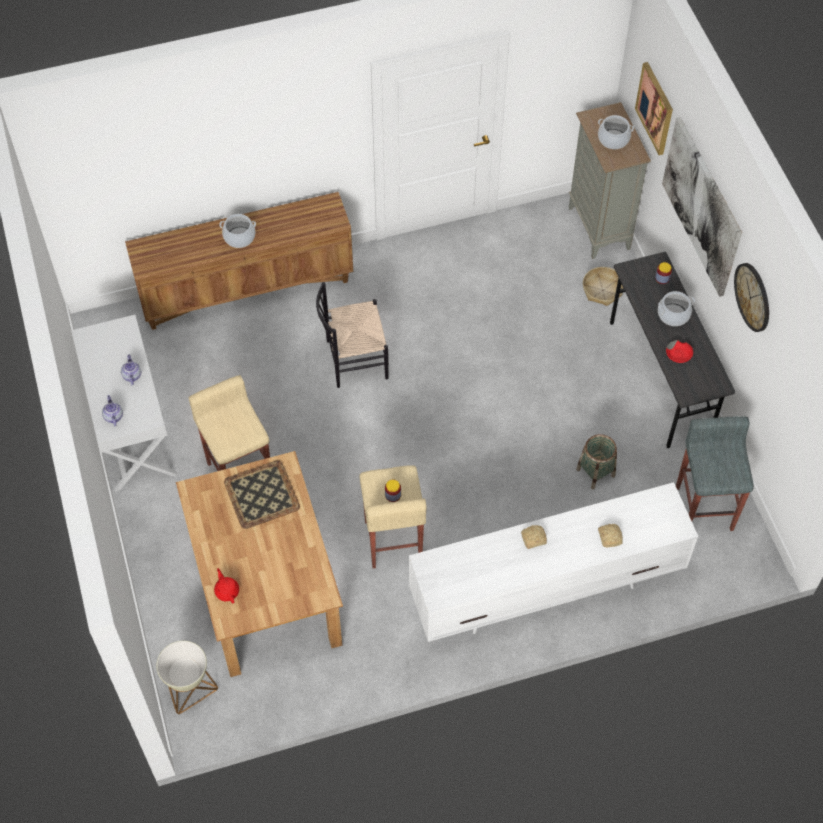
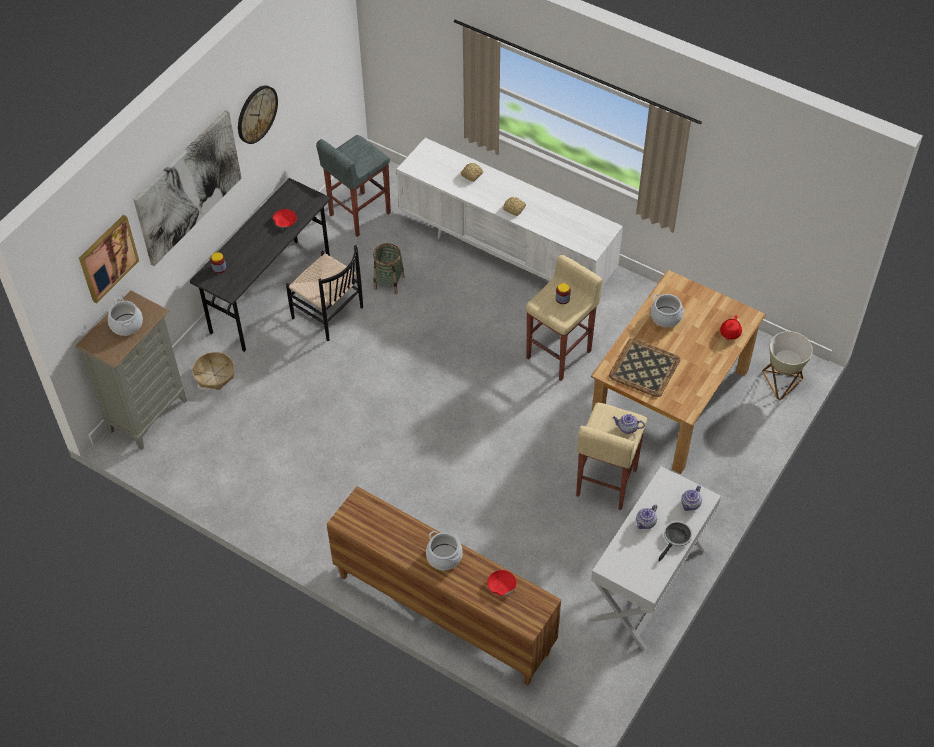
camera: 130 degrees left, 5 degrees down
(99, 383) = (676, 538): none -> frying pan
(182, 253) = (501, 585): none -> red bowl
(222, 436) = (627, 428): none -> teapot
(353, 360) = (436, 486): black chair -> black chair (330, 314)
(673, 314) = (250, 243): cooking pot -> cooking pot (666, 317)

